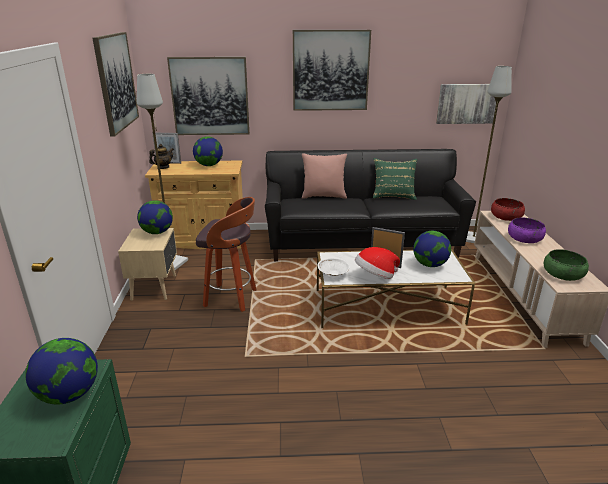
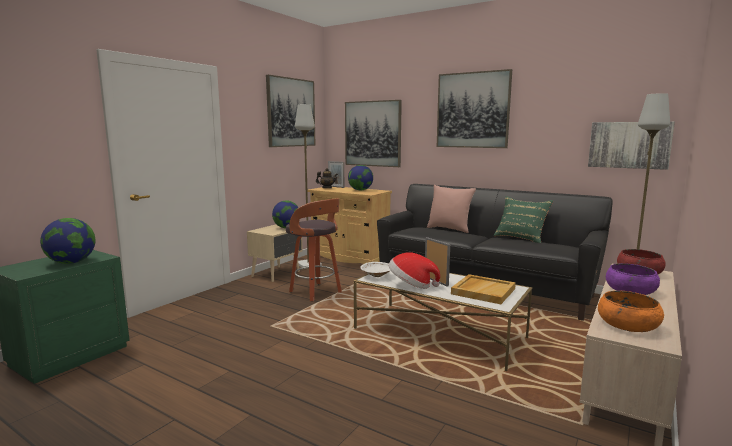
camera: 35 degrees right, 15 degrees down
(430, 265) = (483, 291): globe -> beige tray
(563, 274) = (627, 324): green bowl -> orange bowl

